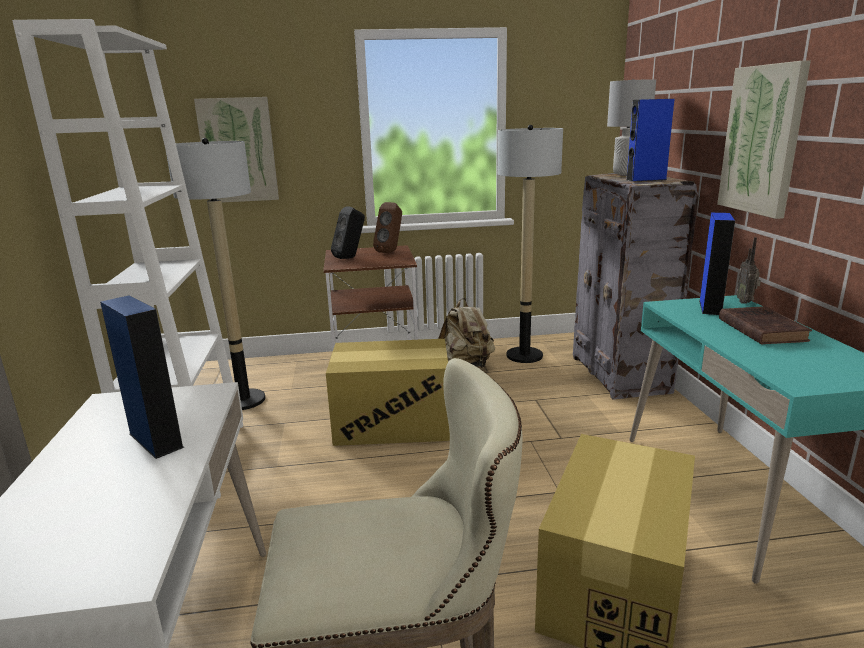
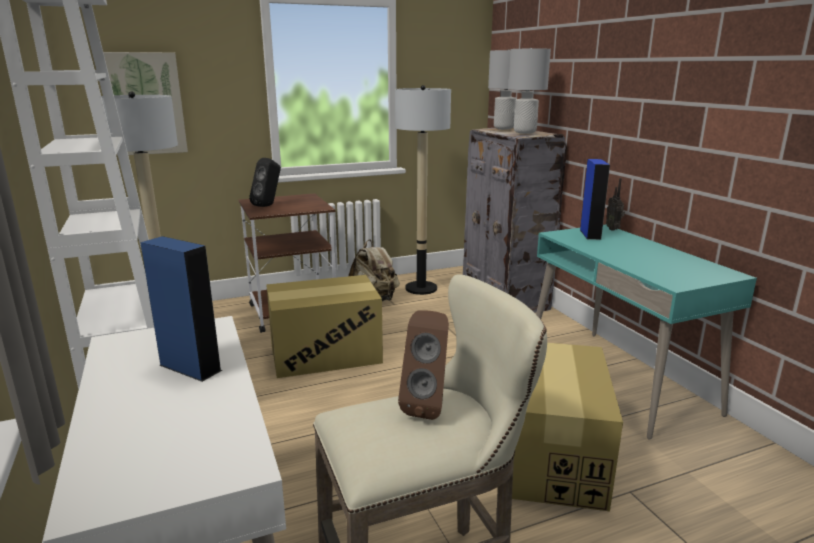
camera: 15 degrees left, 0 degrees up
(391, 252) = (303, 199): brown speaker -> brown speaker (428, 405)
(646, 179) = (525, 133): blue speaker -> grey table lamp
(760, 329) = (633, 248): brown book -> none
(762, 140) = (620, 102): picture -> none

